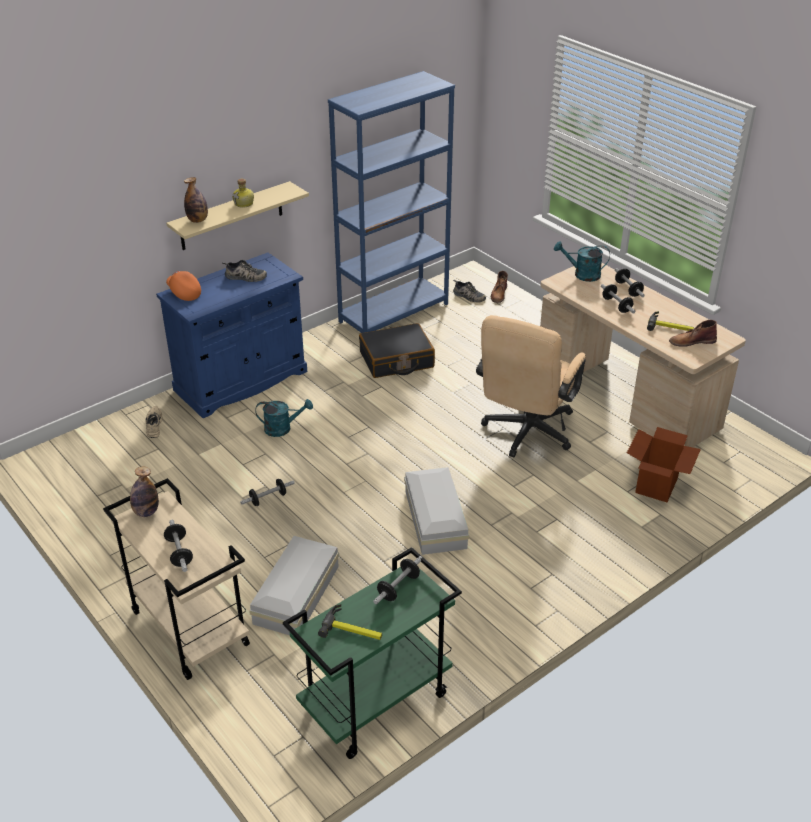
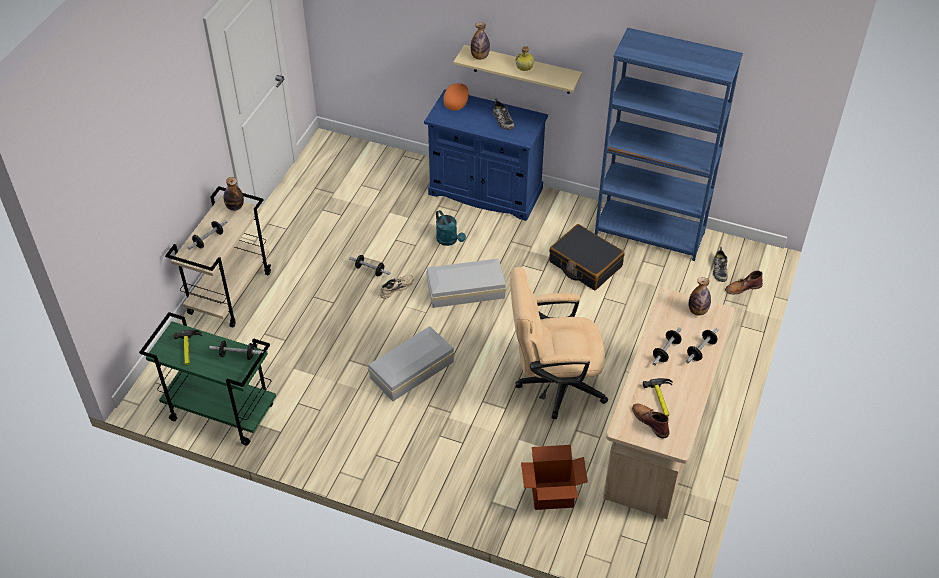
camera: 60 degrees right, 10 degrees up
(153, 425) = (402, 174): beige shoe -> beige shoe (395, 288)
(294, 595) = (288, 329): white storage box -> white storage box (464, 289)
(582, 275) = (697, 311): turquoise watering can -> bottle

